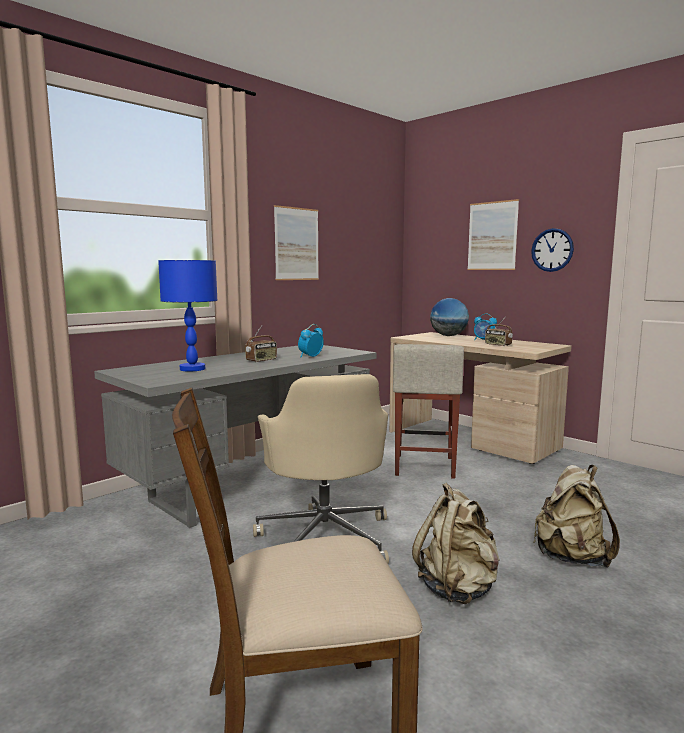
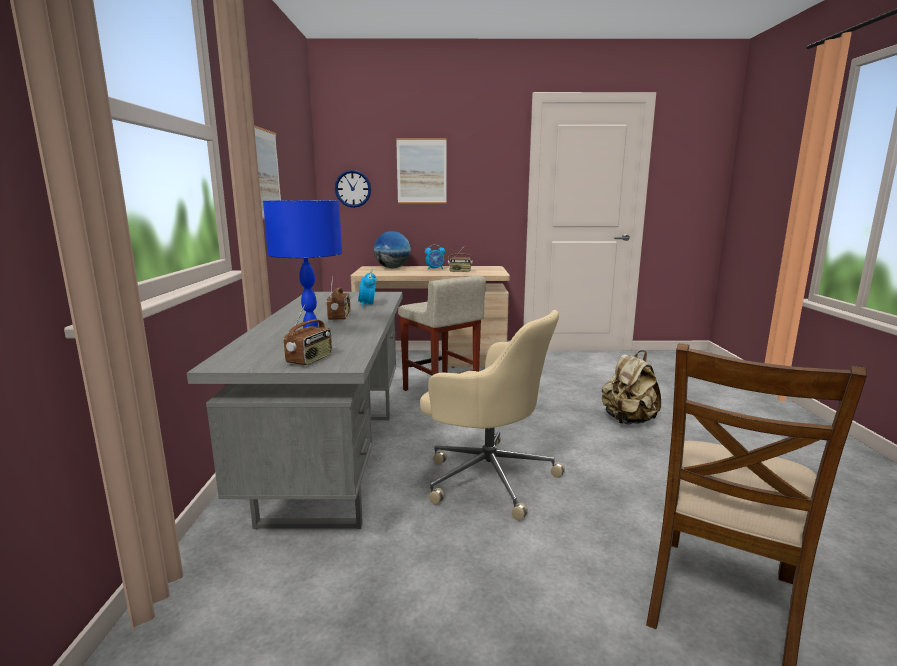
camera: 45 degrees left, 5 degrees up
(152, 377) = (310, 360): none -> radio
(457, 588) = (621, 467): beige backpack -> none
(552, 250) = (479, 186): wall clock -> wall clock (353, 188)

